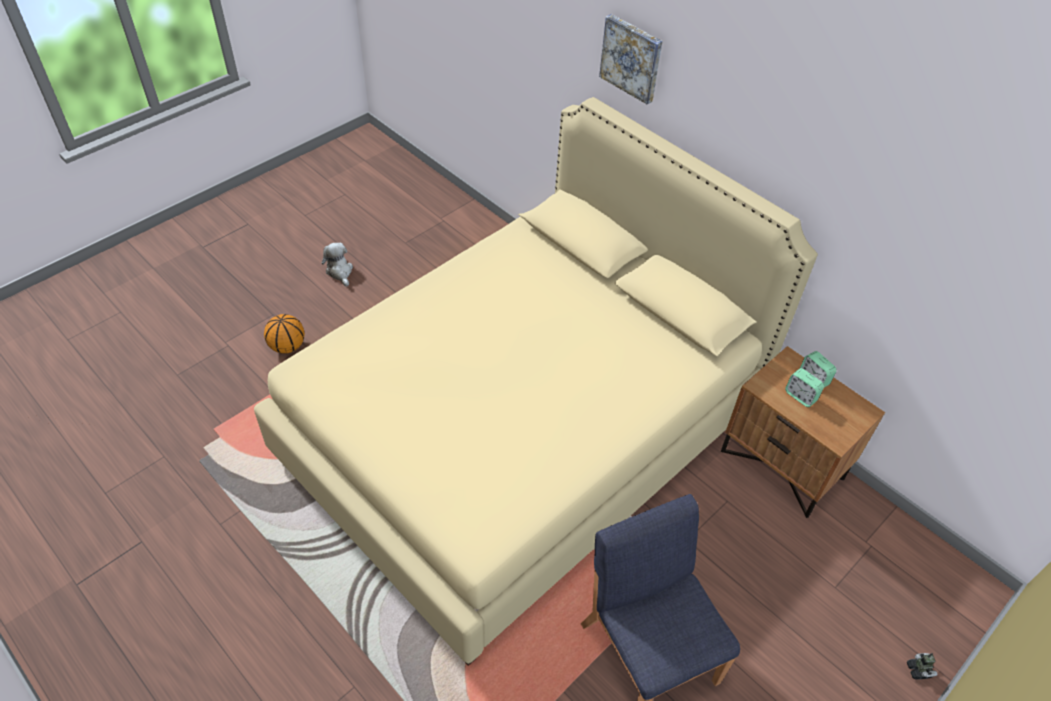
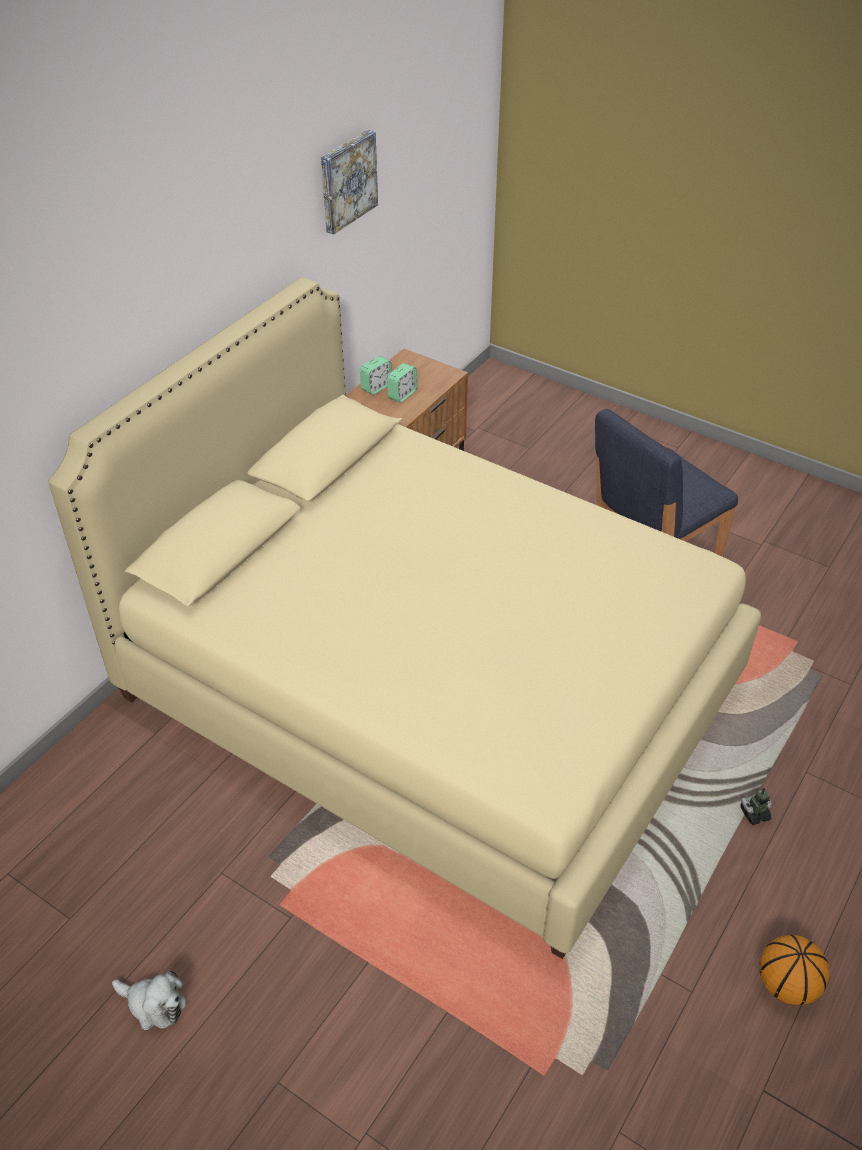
camera: 100 degrees left, 5 degrees down
(288, 346) = (347, 1027): basketball -> basketball (785, 984)
(340, 271) = (154, 1004): plush toy -> plush toy turned 120 degrees counterclockwise
(632, 58) = (85, 332): picture -> picture (346, 181)
(918, 670) = (584, 407): toy robot -> toy robot (754, 814)

